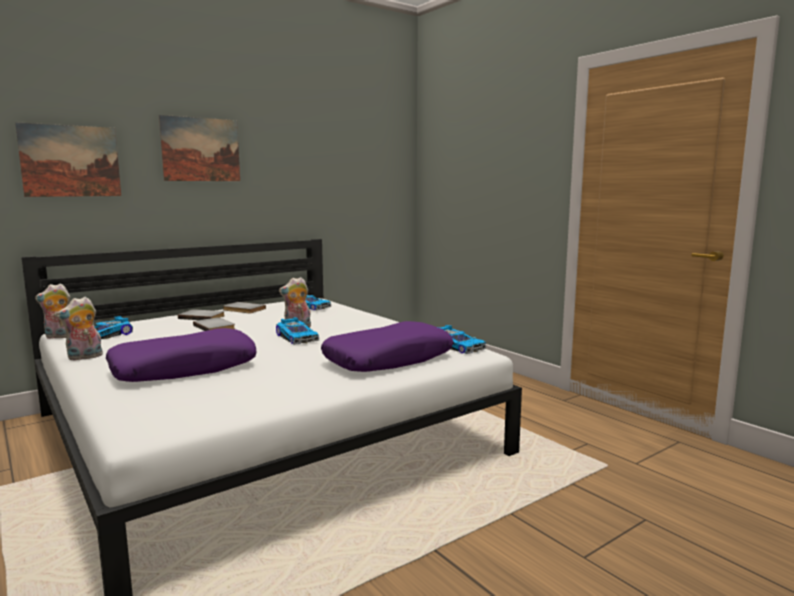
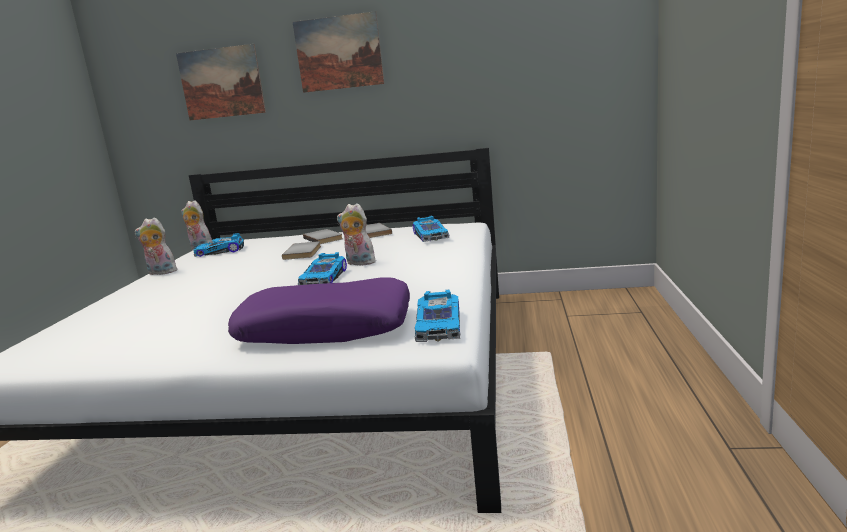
camera: 45 degrees right, 5 degrees up
(184, 369) = (174, 299): purple pillow -> none

